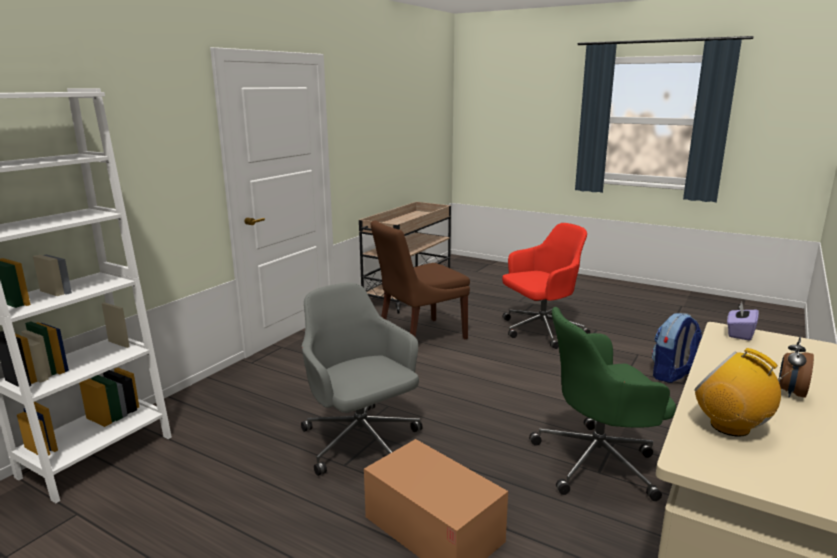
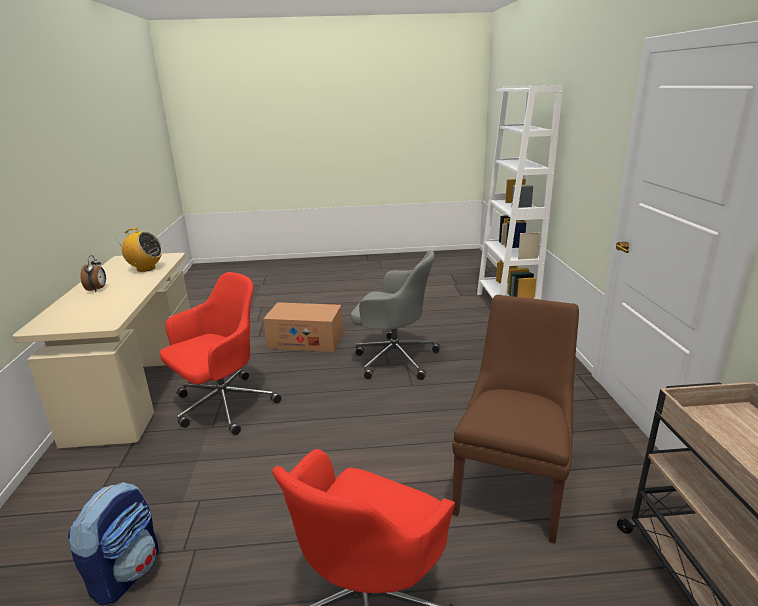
camera: 145 degrees right, 5 degrees up
(598, 461) = (223, 406): green office chair -> red office chair
(739, 333) = (95, 323): purple tissue box -> none

